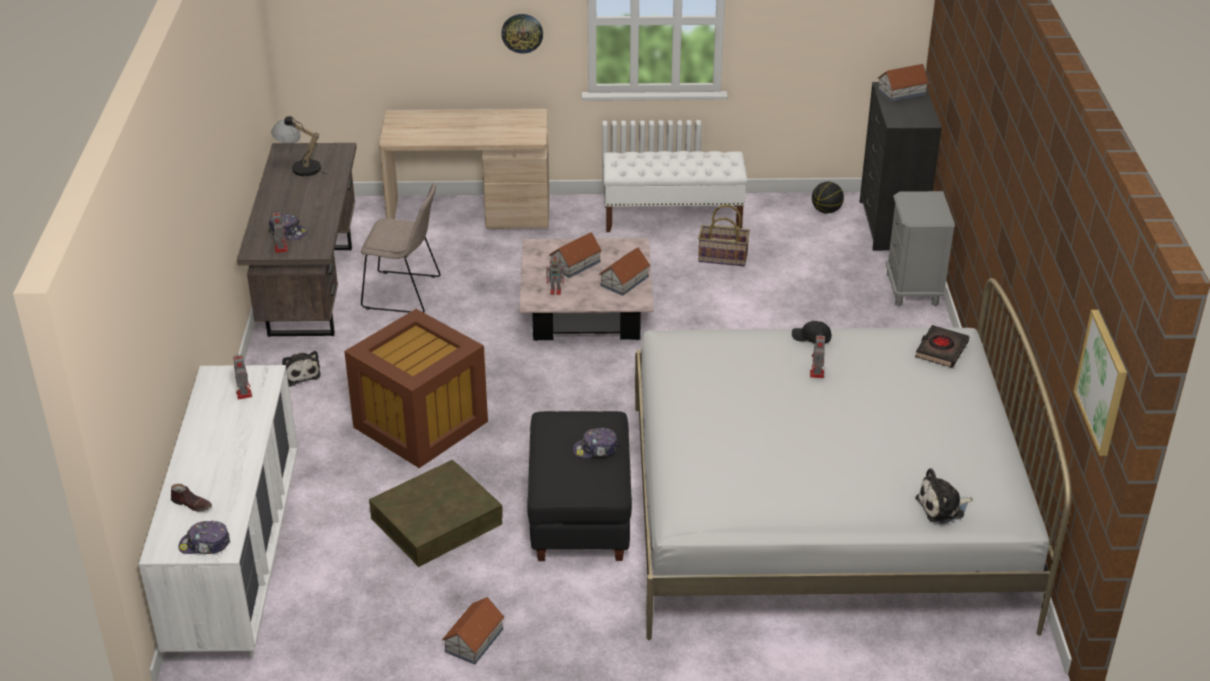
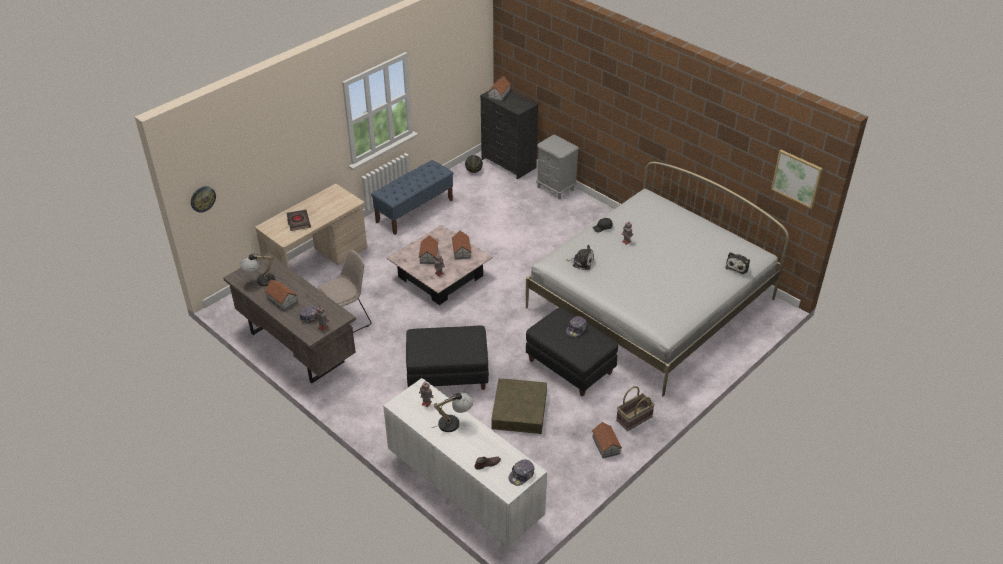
camera: 45 degrees left, 5 degrees up
(235, 435) = (454, 423): none -> table lamp
(288, 198) = (282, 300): none -> toy house
(299, 374) = (357, 390): plush toy -> plush toy (581, 262)
(418, 424) = (447, 375): brown storage box -> black ottoman
(522, 33) = (317, 146): wall clock -> wall clock (202, 199)
(673, 218) = (414, 211): white bench -> blue bench
(722, 258) = (462, 218): basket -> basket (634, 419)
(941, 350) = (652, 204): black book -> black book (298, 222)

